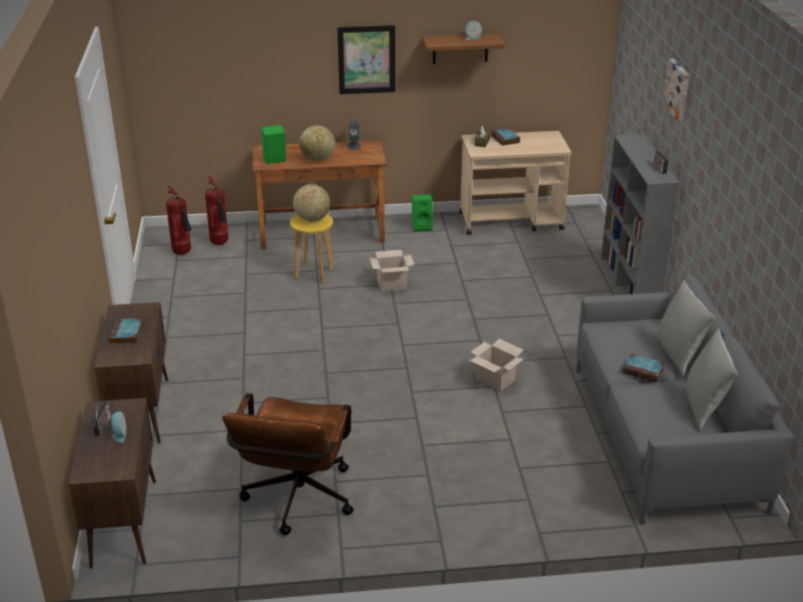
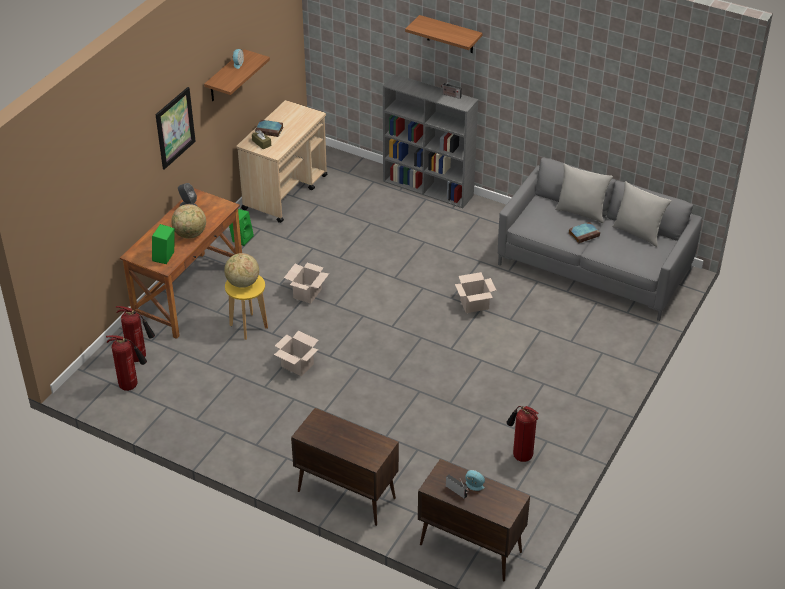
camera: 55 degrees left, 10 degrees up
(127, 335) = (346, 441): book -> none
(290, 316) = (296, 365): none -> cardboard box
(296, 503) = (520, 455): brown office chair -> fire extinguisher
(678, 89) = (450, 35): picture -> shelf

